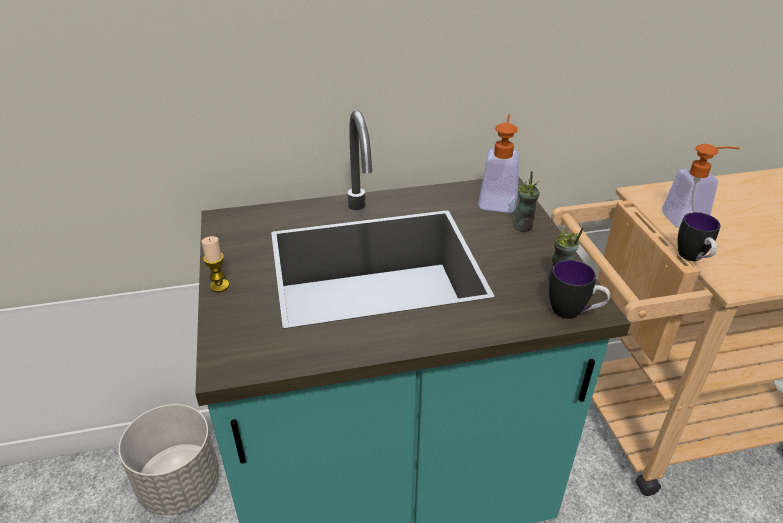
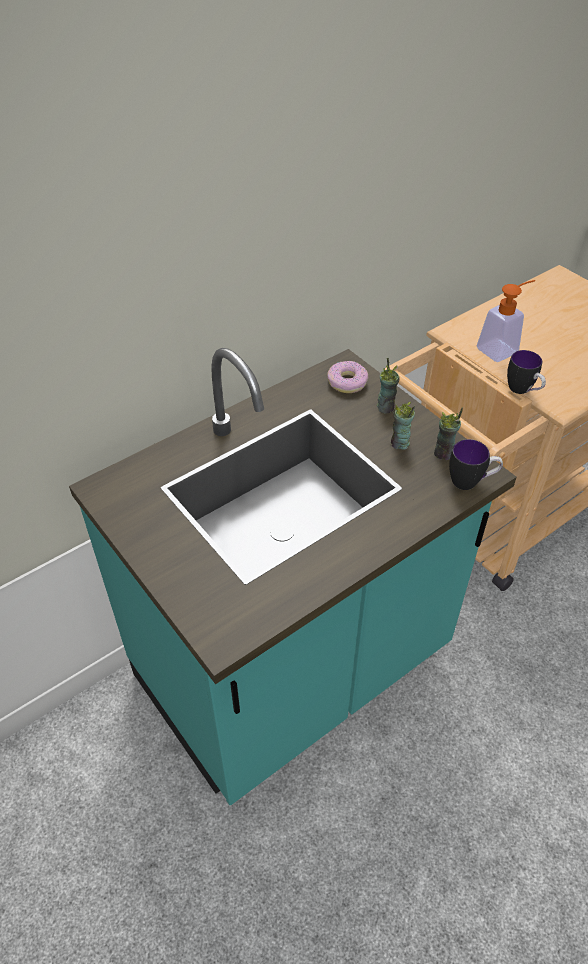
camera: 25 degrees left, 10 degrees up
(181, 485) = (90, 753): grey planter -> none
(219, 286) = (154, 564): candle -> none
(498, 199) = (347, 382): soap dispenser -> donut
(517, 259) = (399, 443): none -> cup

